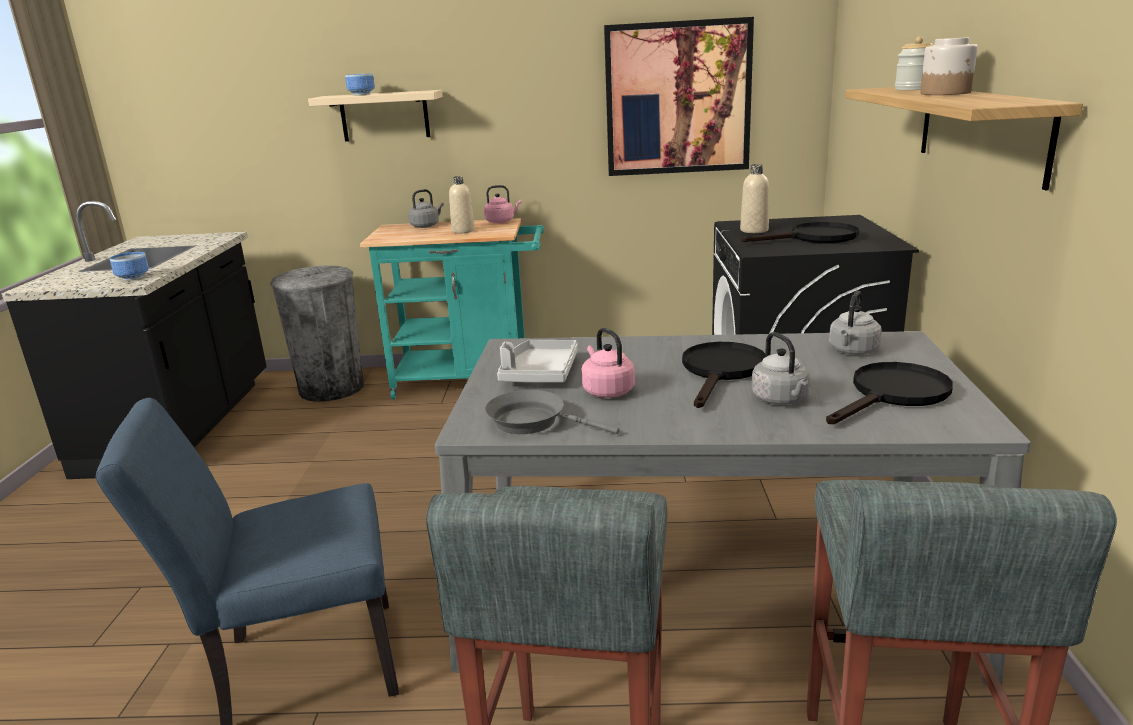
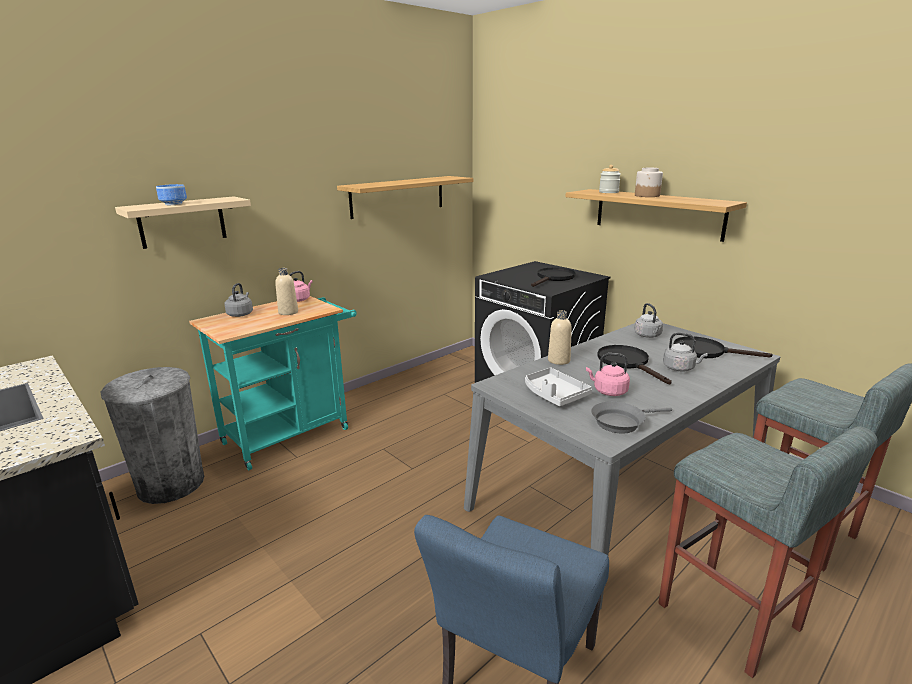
camera: 45 degrees left, 0 degrees up
(134, 277) = (54, 433): bowl -> none
(677, 98) = (398, 196): picture -> shelf
(754, 230) = (512, 278): beige bottle -> beige bottle (559, 360)
(893, 395) = (706, 351): black frying pan -> black frying pan turned 75 degrees counterclockwise

